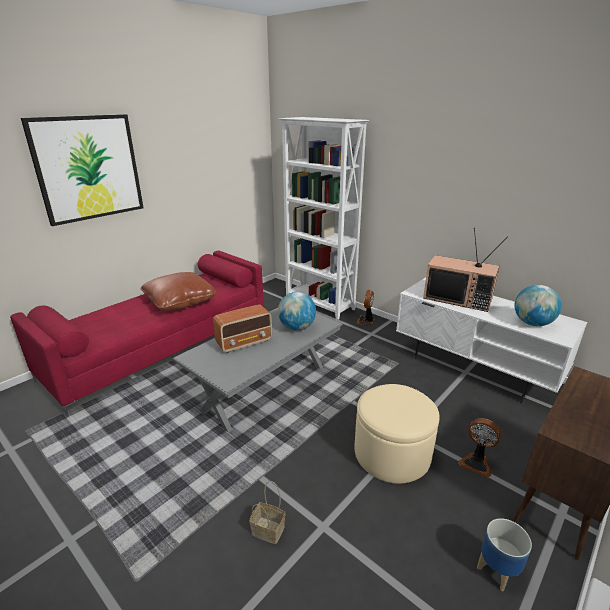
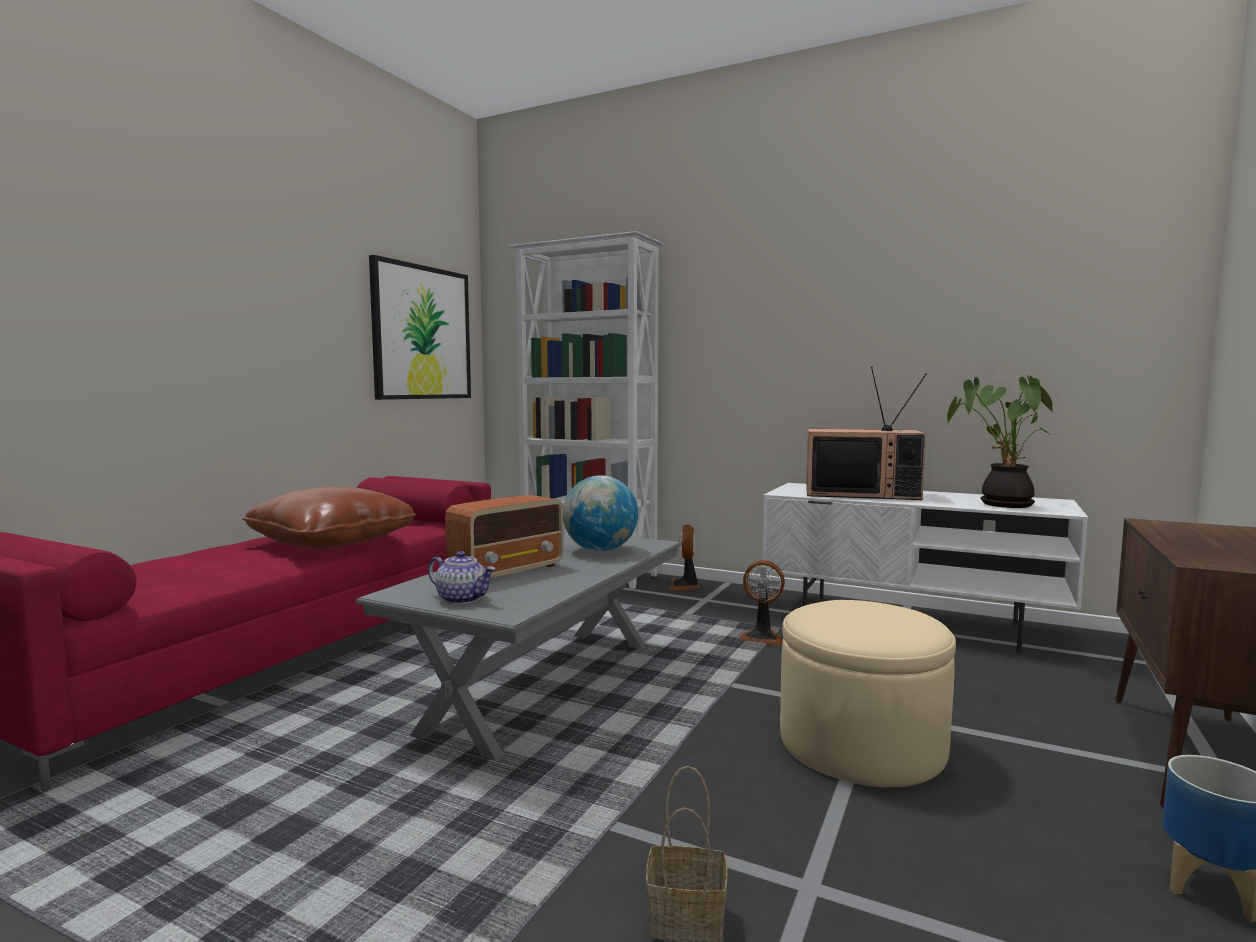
camera: 15 degrees left, 20 degrees down
(88, 168) = (160, 265): picture -> picture (422, 333)
(214, 366) = (462, 599): none -> teapot
(476, 463) = (1021, 736): fan -> fan (762, 637)
(532, 323) = (1001, 504): globe -> potted plant

